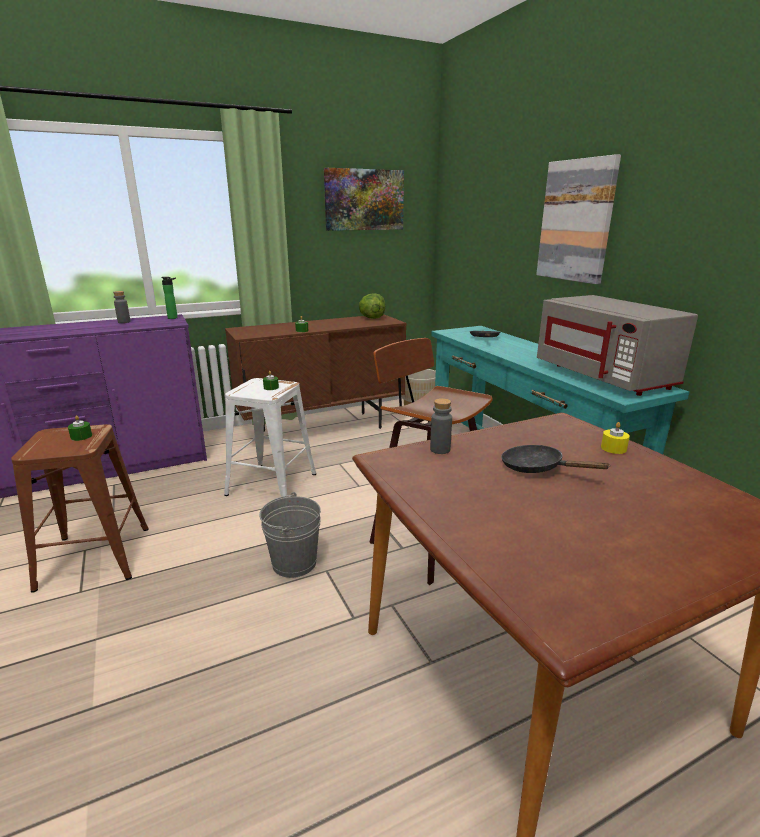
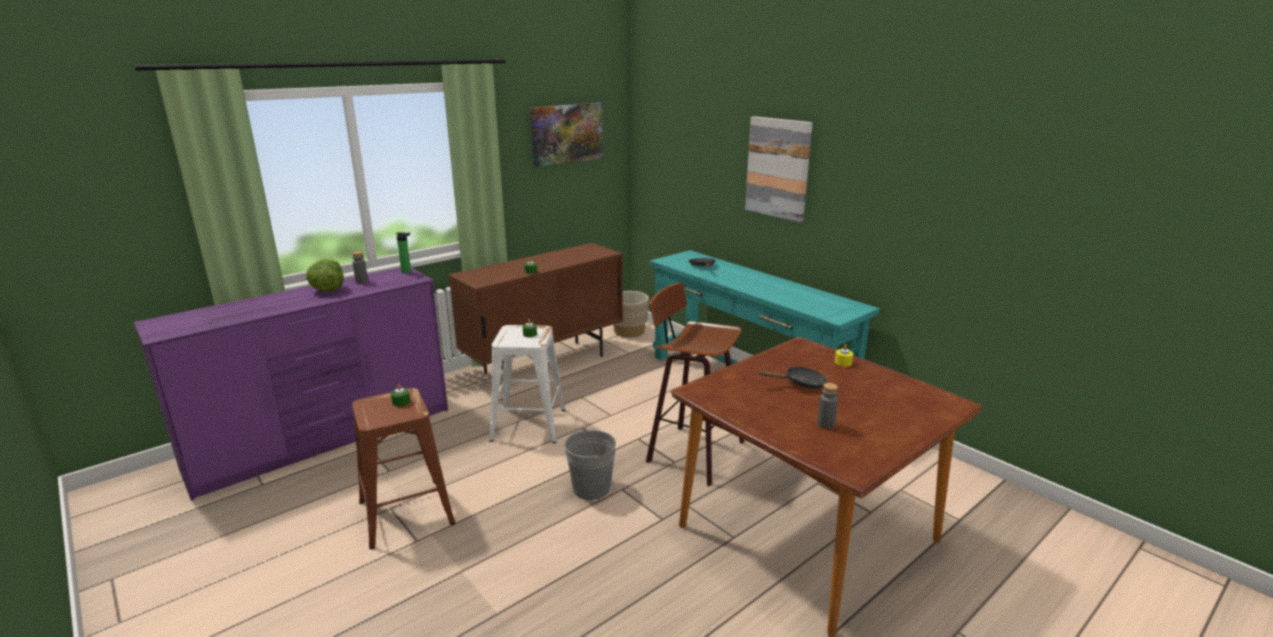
camera: 15 degrees left, 0 degrees up
(372, 318) = (585, 249): lettuce -> lettuce (328, 290)
(440, 449) = (729, 378): grey bottle -> grey bottle (826, 424)
(537, 468) = (801, 383): black frying pan -> black frying pan turned 150 degrees clockwise
(604, 376) = (816, 300): grey microwave -> none

